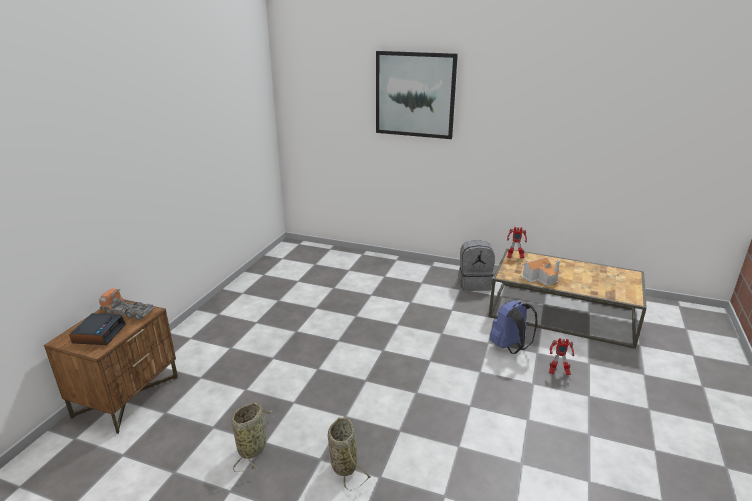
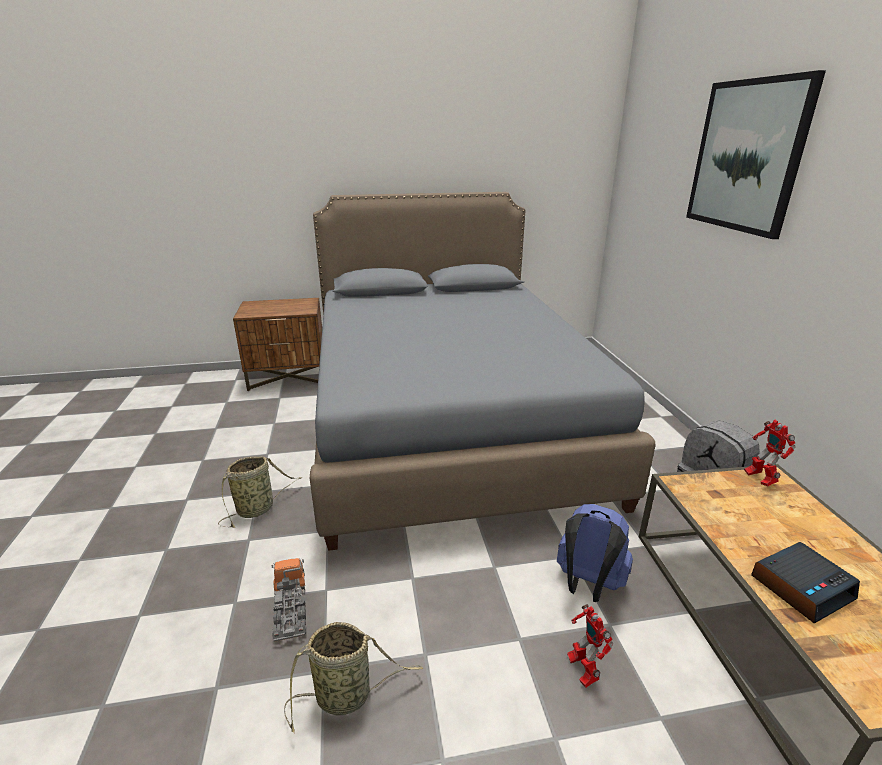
camera: 60 degrees right, 0 degrees up
(99, 333) = (265, 308): alarm clock -> alarm clock (801, 587)
(128, 312) = (301, 306): toy truck -> toy truck (290, 608)
(253, 447) = (258, 450): basket -> basket (347, 695)
(317, 333) = (446, 421): none -> grey bed
(540, 278) = (734, 524): toy house -> none

